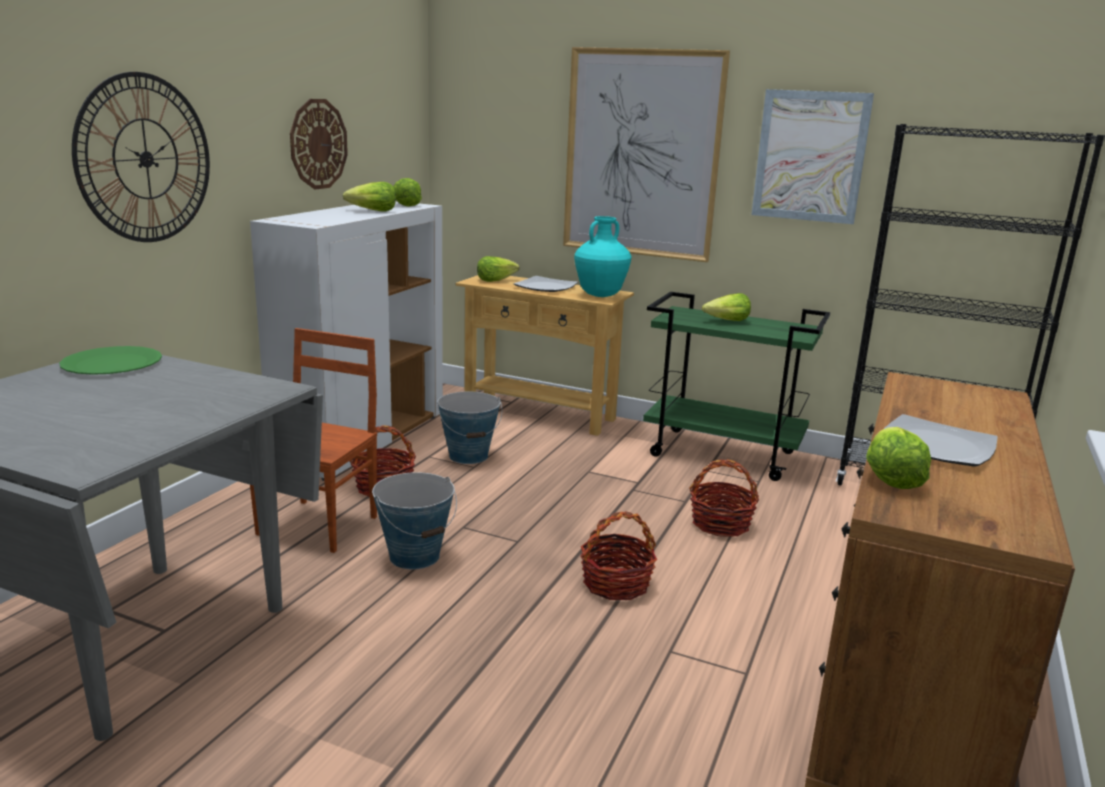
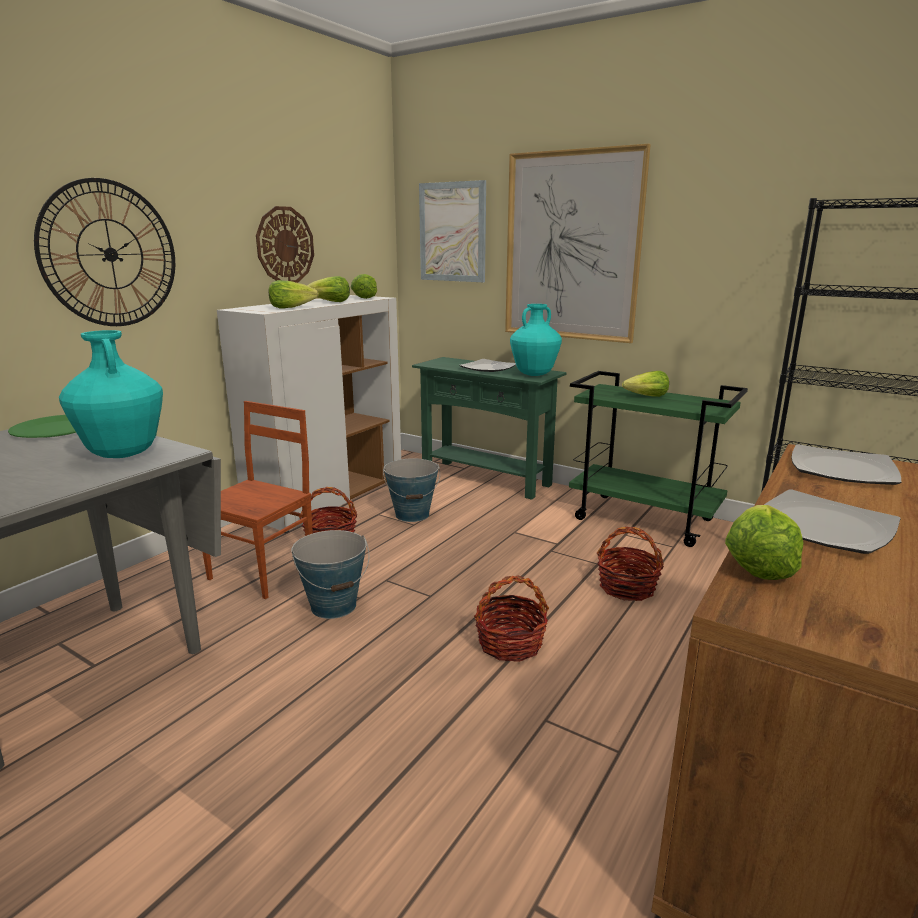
camera: 10 degrees right, 0 degrees up
(220, 391) = (123, 454): none -> turquoise vase
(495, 280) = (447, 363): lettuce -> lettuce (292, 308)
(539, 414) = (485, 479): beige console table -> green console table
(810, 156) = (728, 239): picture -> picture (452, 232)
(942, 396) = (843, 470): none -> plate

